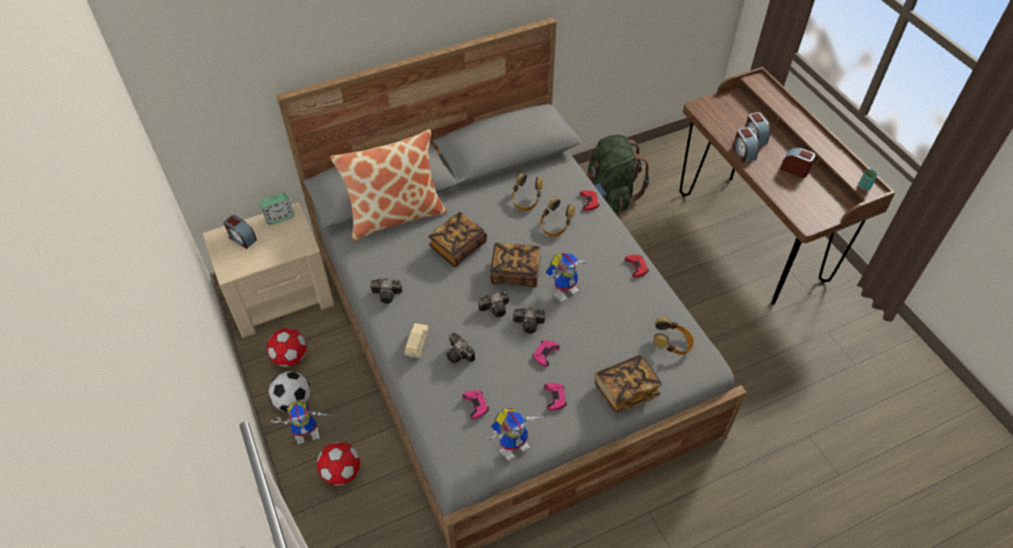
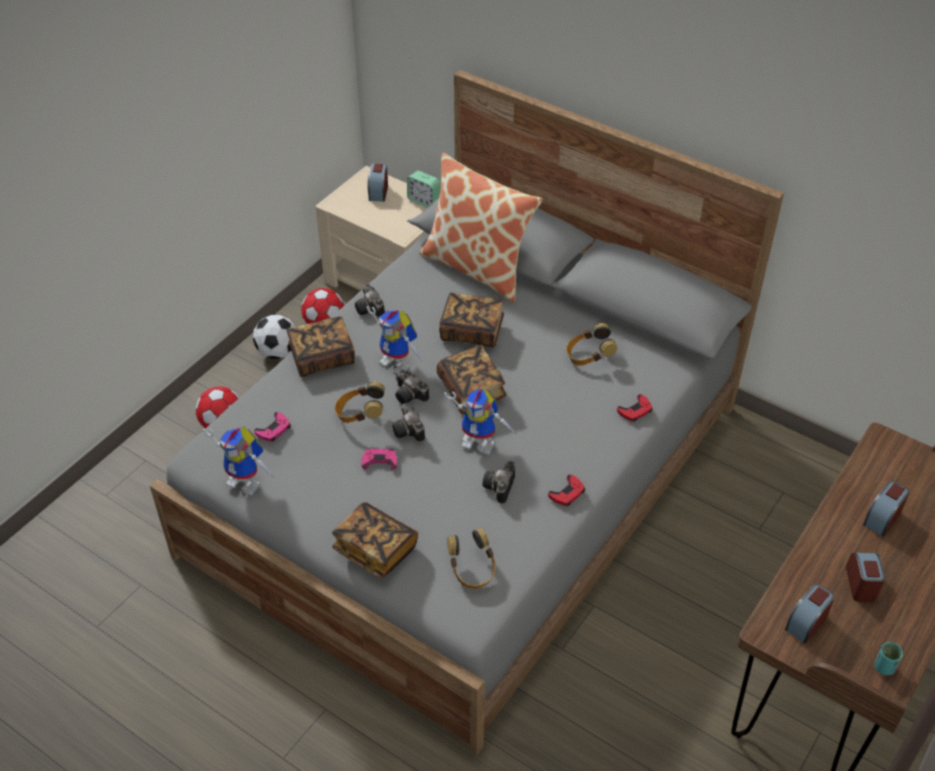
camera: 60 degrees right, 5 degrees down
(308, 432) = (251, 380): toy robot -> toy robot (399, 363)
(417, 345) = (322, 357): beige toy car -> book
(460, 355) = (328, 392): camera -> camera (499, 488)
(555, 226) = (570, 396): headphones -> headphones (360, 414)
(555, 397) = (326, 491): pink game controller -> none
(610, 195) = (768, 483): green backpack -> none
(743, 153) = (838, 515): alarm clock -> alarm clock (806, 622)

